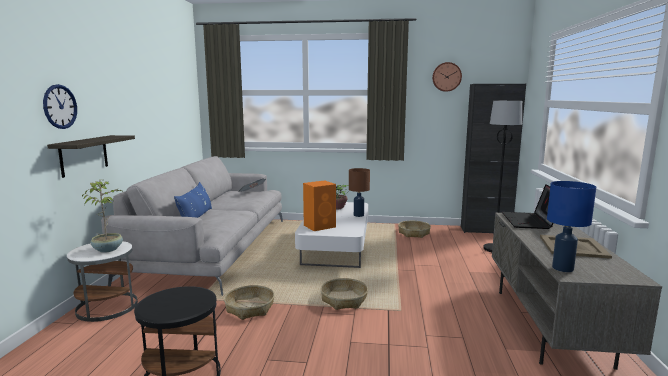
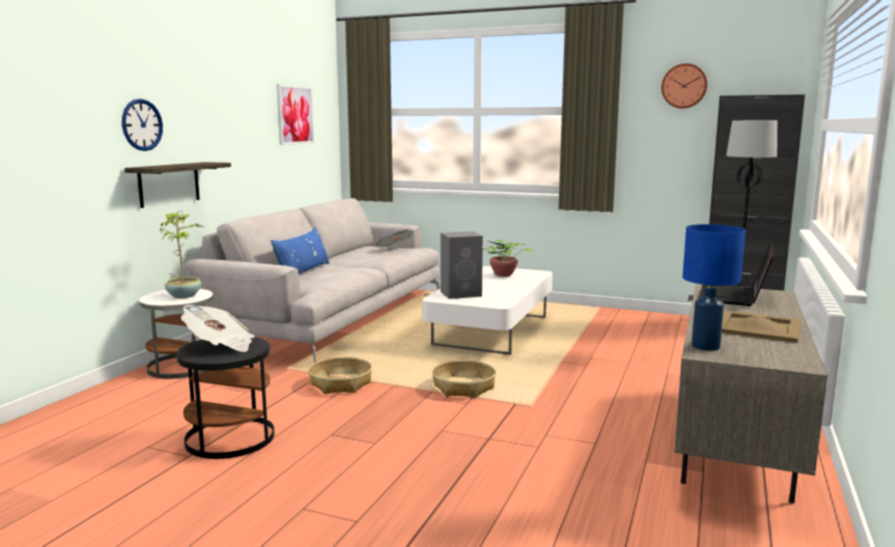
camera: 15 degrees right, 0 degrees up
(171, 95) = (295, 115): none -> picture
(172, 301) = (220, 346): none -> newspaper
(320, 226) = (462, 294): orange speaker -> grey speaker
(358, 215) = (525, 285): brown table lamp -> none
(414, 233) = (620, 321): basket -> none

